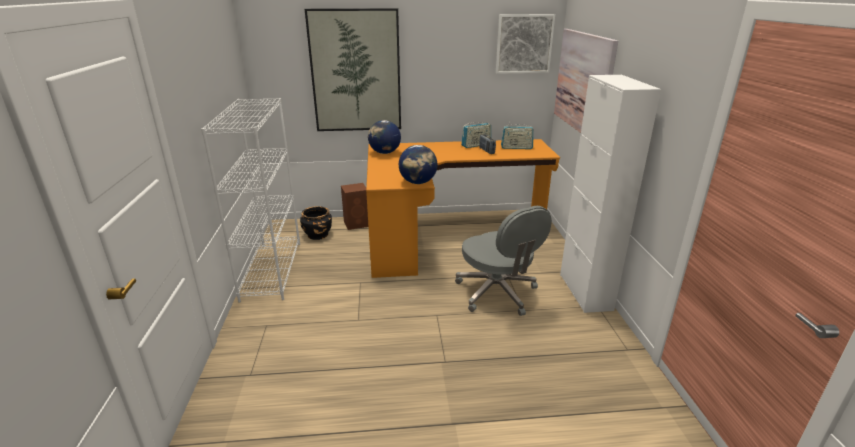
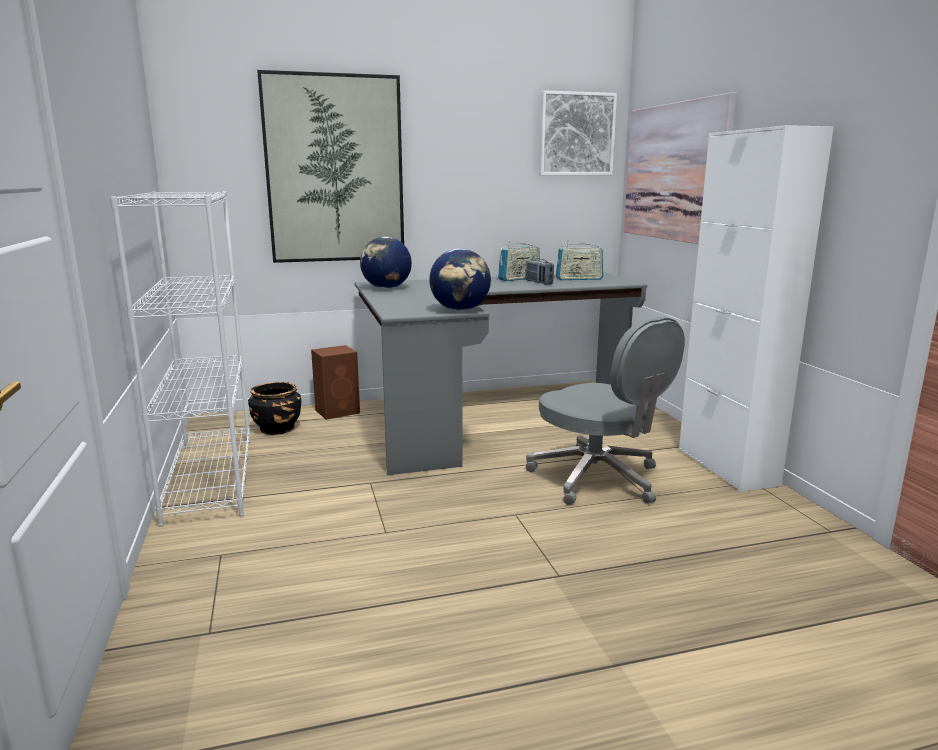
camera: 10 degrees left, 10 degrees down
(446, 233) = (484, 414): orange desk -> grey desk

